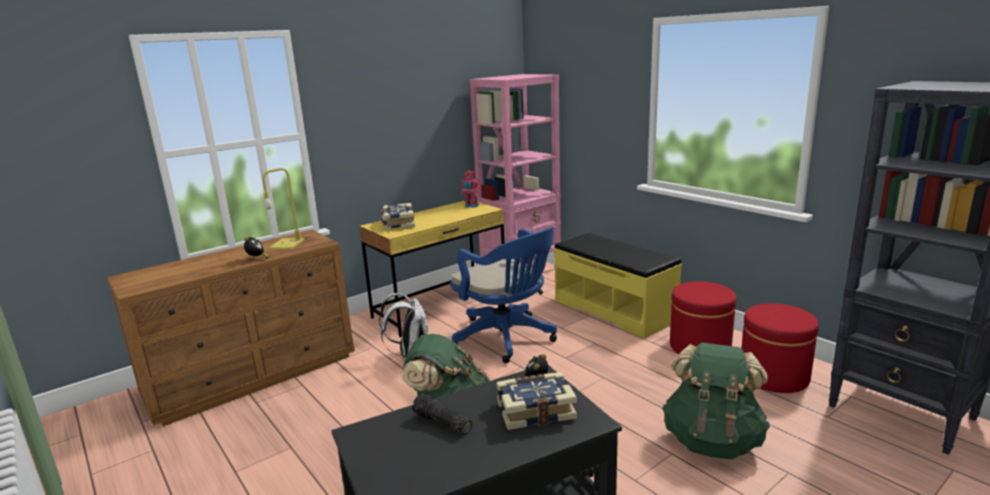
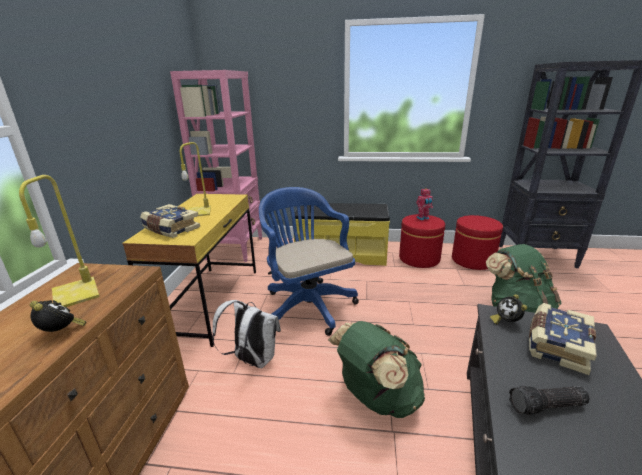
camera: 45 degrees left, 5 degrees up
(439, 215) = (199, 211): none -> yellow table lamp
(471, 206) = (213, 198): toy robot -> toy robot (423, 218)
(507, 339) = (307, 304): blue office chair -> blue office chair turned 120 degrees counterclockwise

